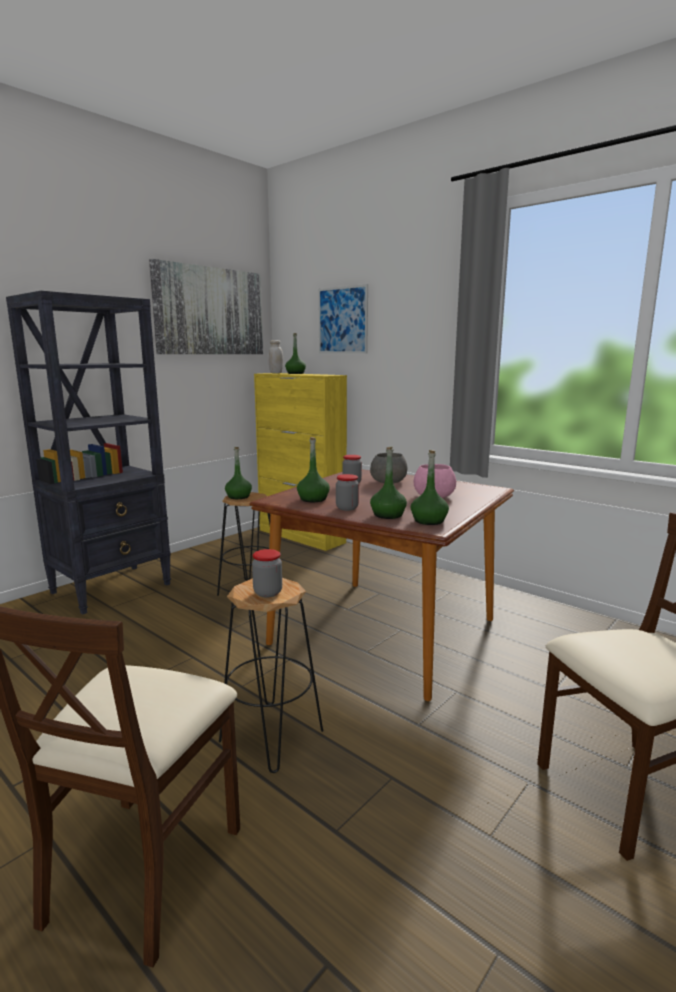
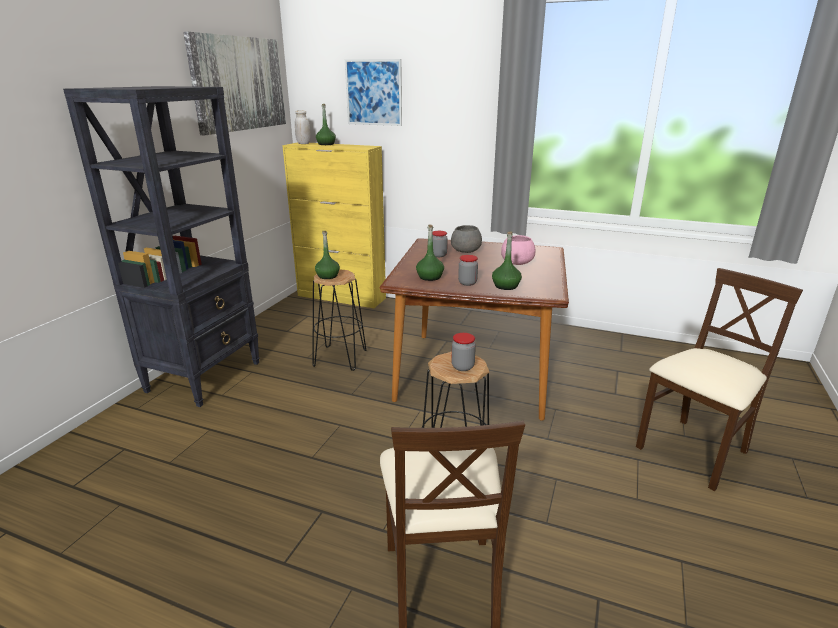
camera: 20 degrees left, 10 degrees up
(429, 521) = (540, 287): green bottle -> none

